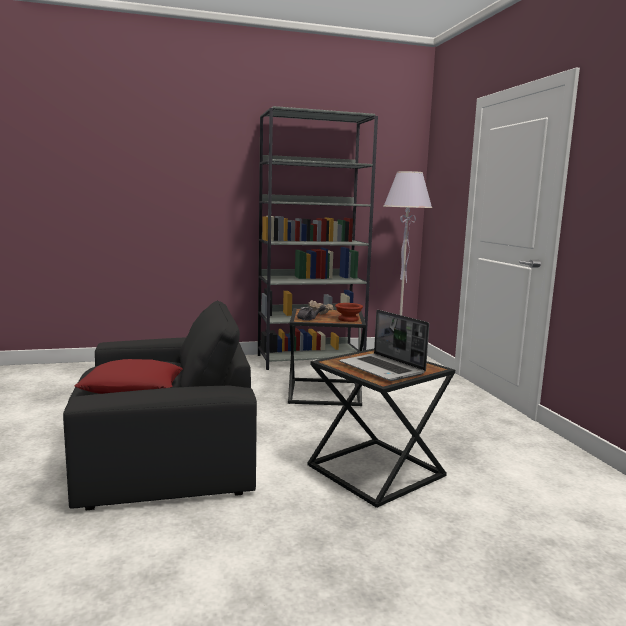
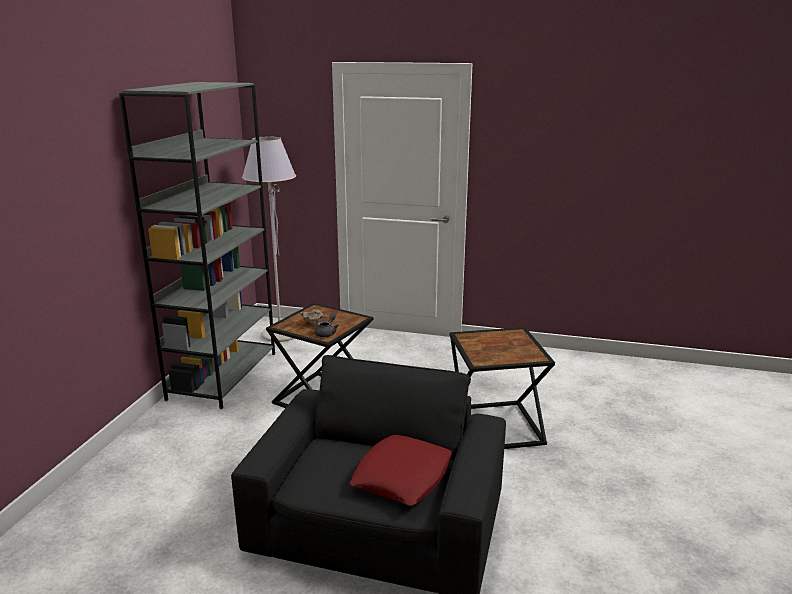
camera: 60 degrees left, 10 degrees up
(348, 319) = (346, 318): brown bowl -> none
(383, 369) = (510, 349): laptop -> none

